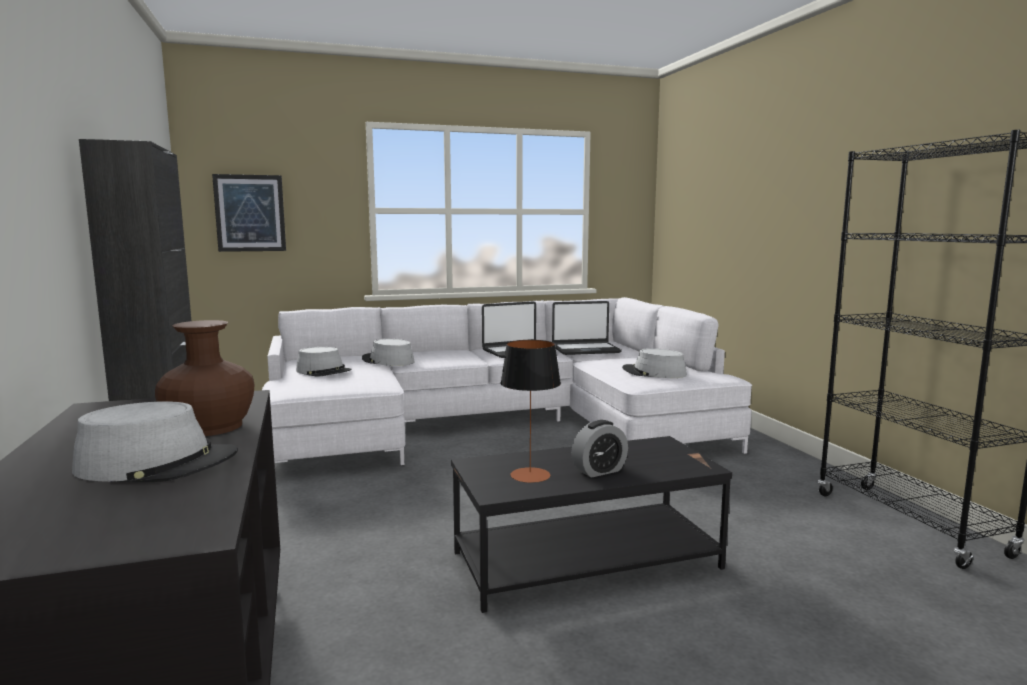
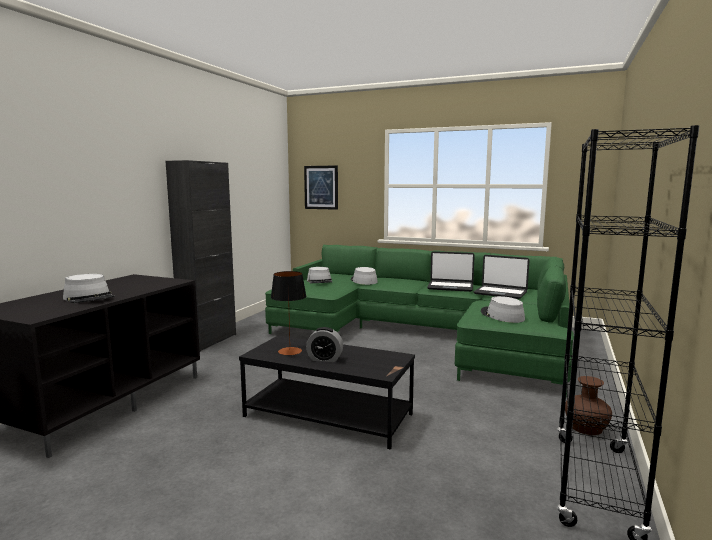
camera: 40 degrees right, 0 degrees up
(209, 426) = (135, 289): brown vase -> brown vase (586, 427)
(498, 424) = (425, 334): white sofa -> green sofa

